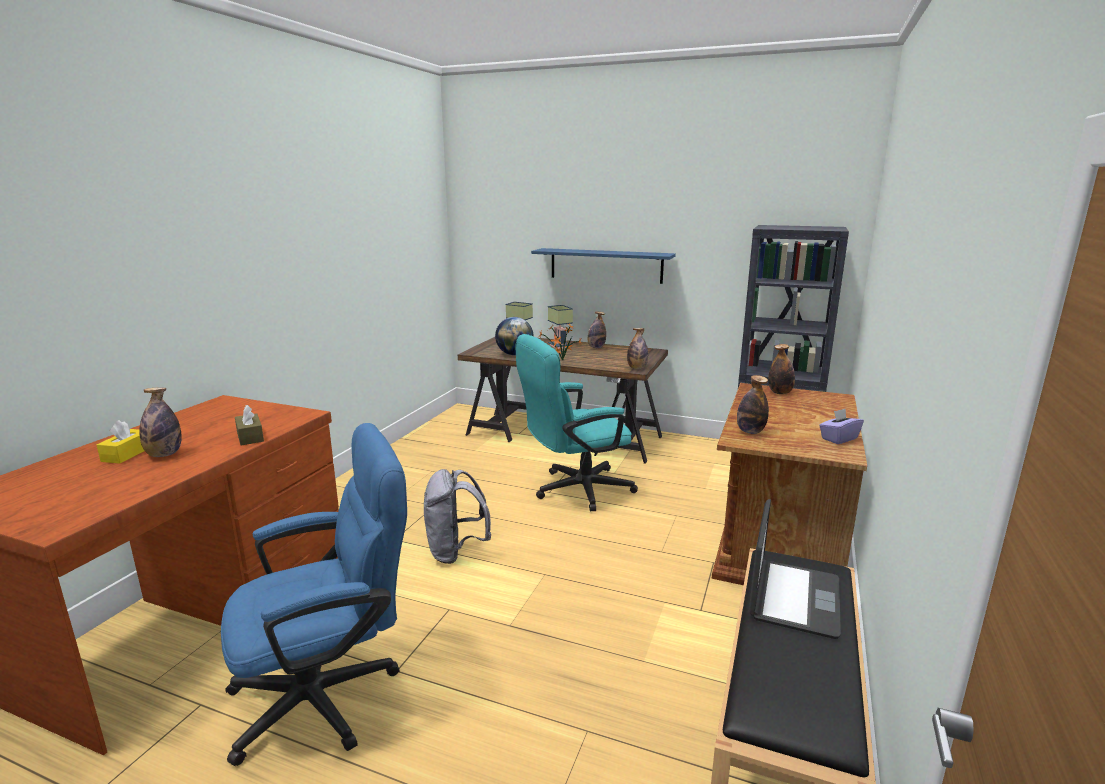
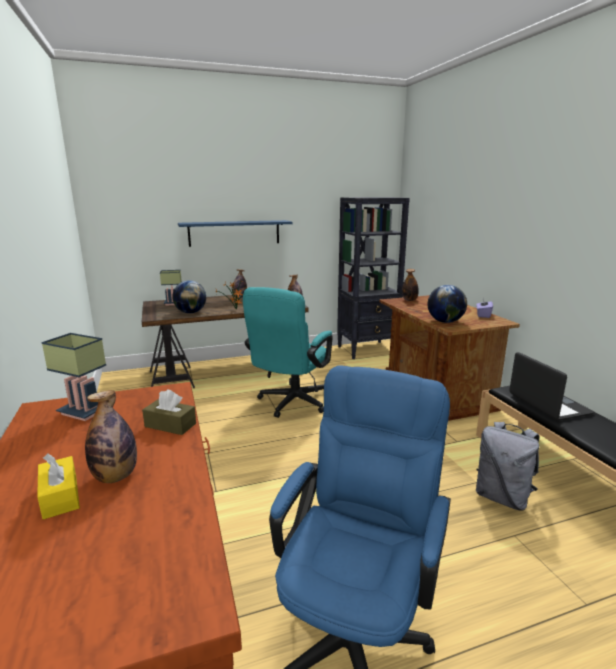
camera: 40 degrees left, 0 degrees up
(455, 552) = (277, 477): grey backpack -> grey backpack (502, 497)
(558, 346) = (210, 301): table lamp -> table lamp (82, 412)
(750, 431) = (445, 322): bottle -> globe

